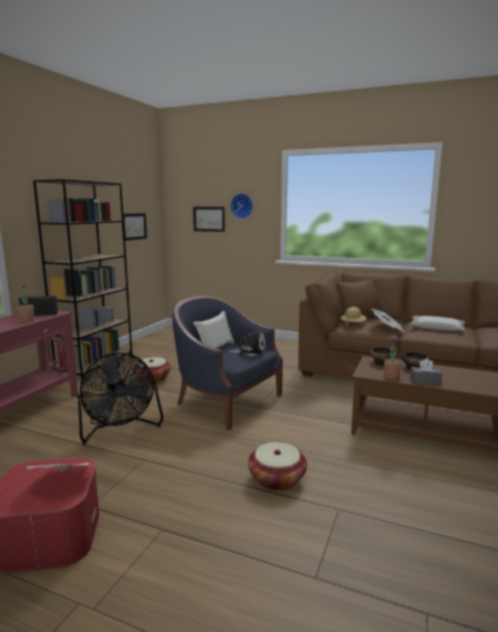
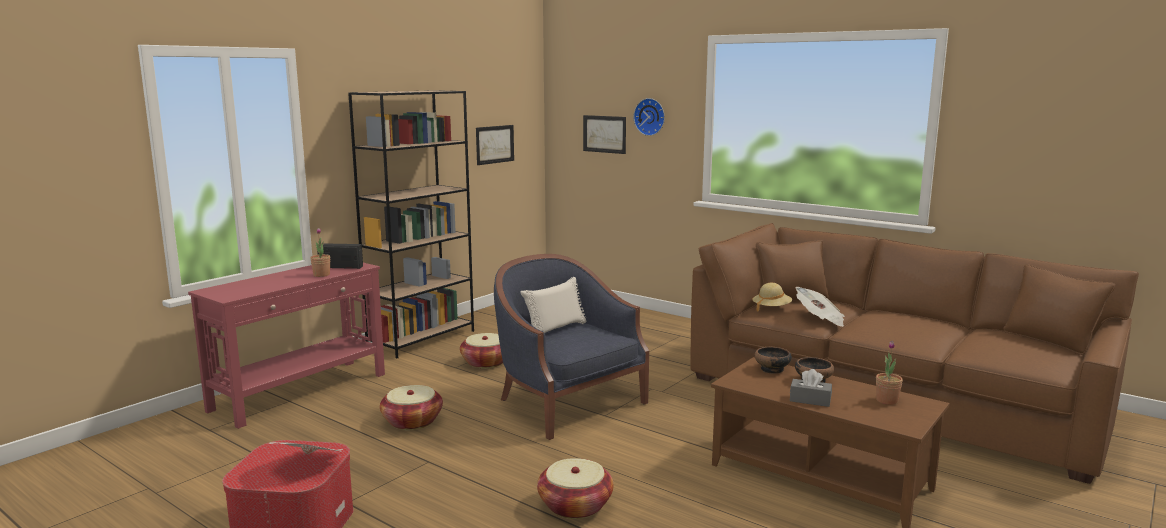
camera: 15 degrees right, 0 degrees up
(116, 429) = (412, 421): black fan -> basket
(250, 351) = (598, 337): plush toy -> none
(391, 376) = (766, 390): potted plant -> potted plant (887, 400)
(437, 327) = (900, 324): white pillow -> none

